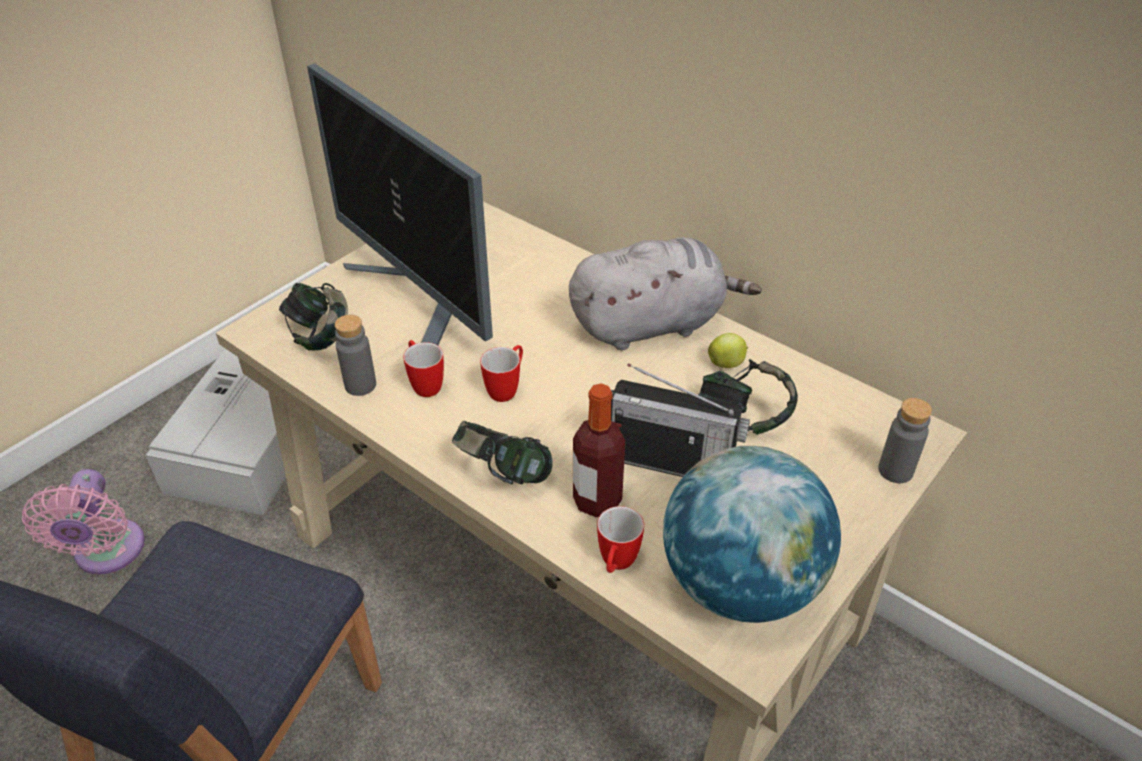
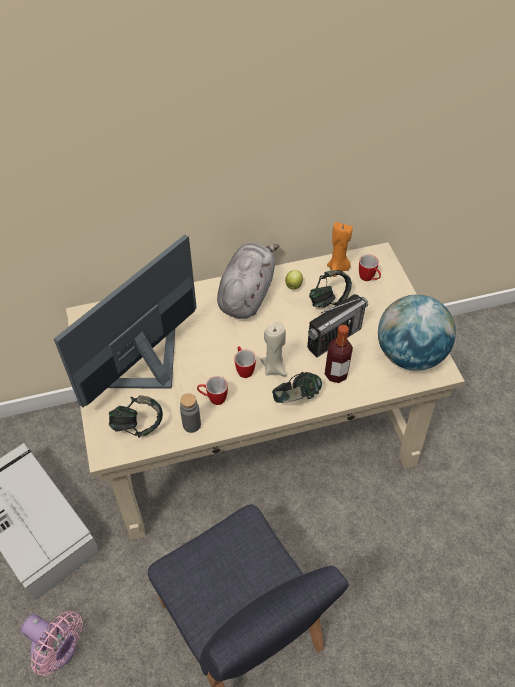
camera: 55 degrees left, 10 degrees up
(421, 299) = (148, 369): monitor -> monitor turned 135 degrees clockwise
(540, 420) = (274, 367): none -> beige candle
(616, 565) = (373, 387): mug -> mug (368, 279)
(824, 397) = (338, 268): none -> orange candle
(895, 470) = (390, 274): grey bottle -> none

